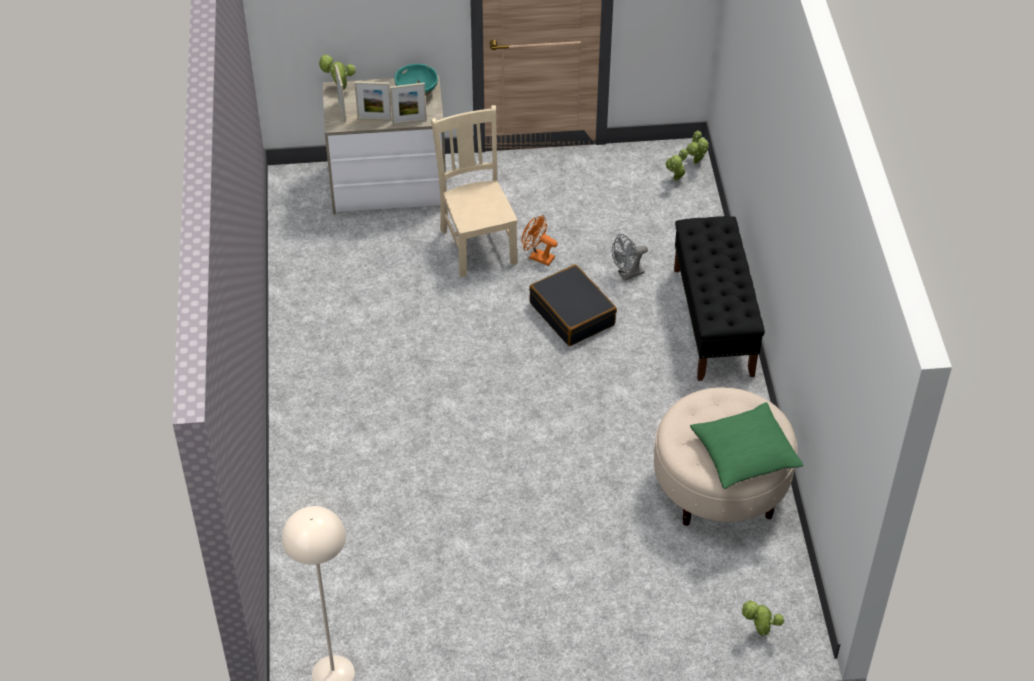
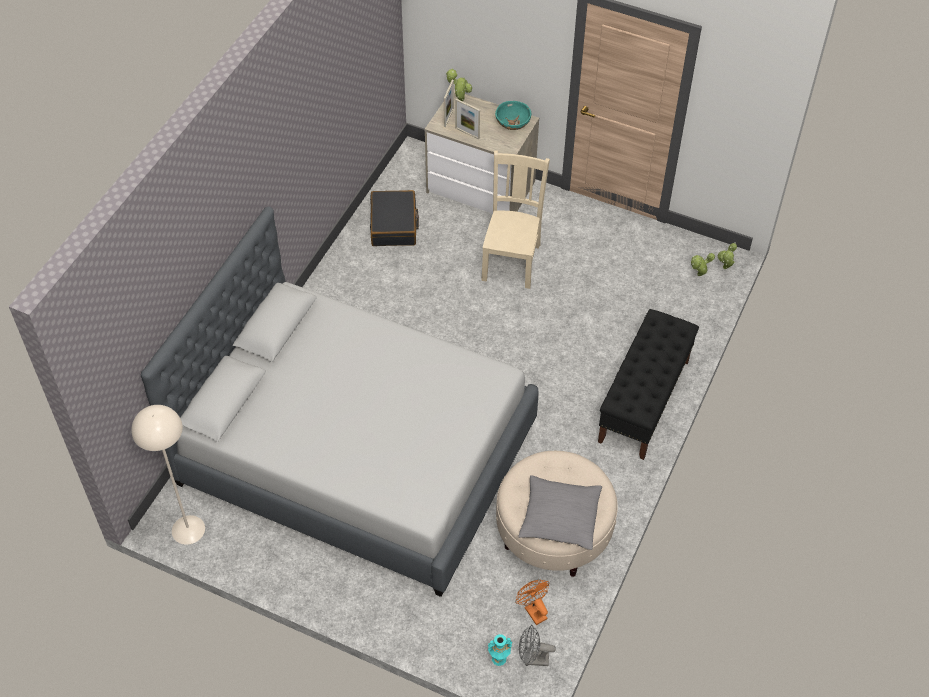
camera: 30 degrees right, 5 degrees up
(409, 121) = (490, 145): picture frame -> none
(460, 506) = (357, 452): none -> grey bed
(537, 257) = (548, 290): orange fan -> orange fan (533, 610)
(572, 314) = (542, 346): black suitcase -> black suitcase (394, 225)
(627, 274) = (605, 334): grey fan -> grey fan (532, 659)
(744, 454) = (560, 518): green pillow -> grey pillow
(759, 633) = (499, 659): potted plant -> turquoise vase

